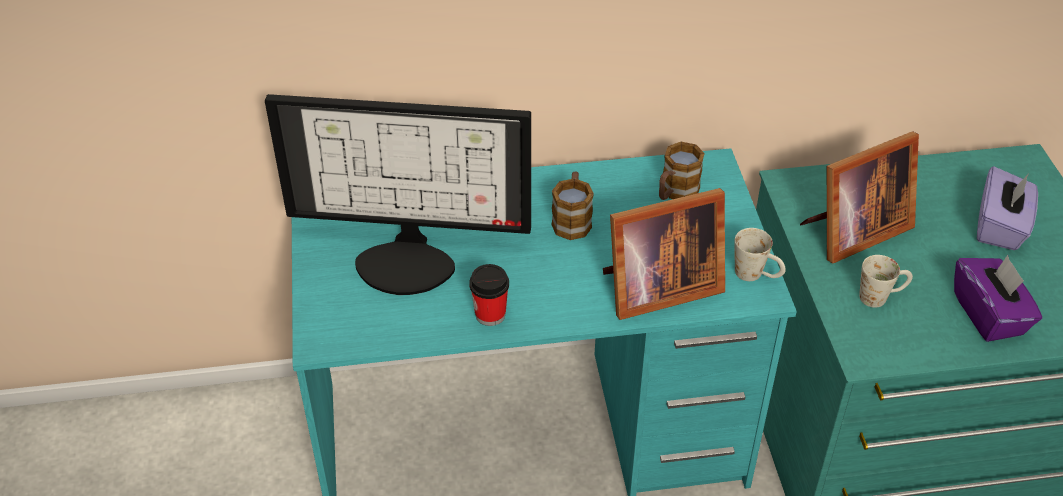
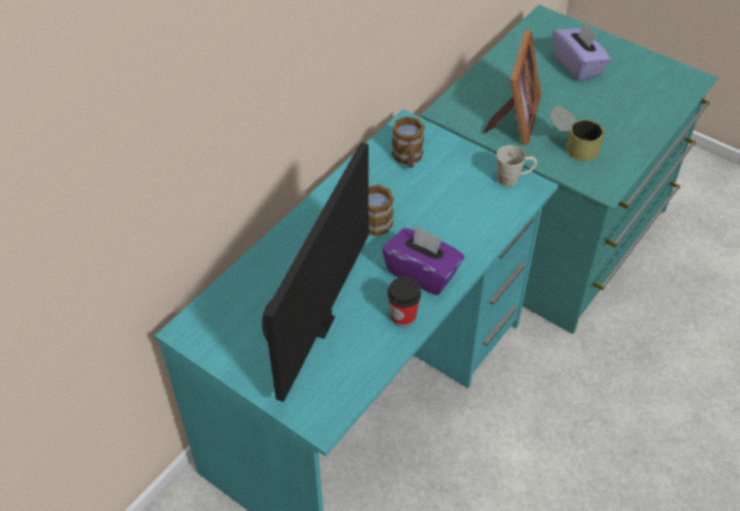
camera: 45 degrees left, 5 degrees up
(408, 259) = (304, 321): monitor -> monitor turned 150 degrees clockwise
(656, 288) = (473, 226): picture frame -> none
(881, 296) = (572, 147): white mug -> can
(989, 315) = (630, 120): purple tissue box -> purple tissue box (422, 273)

